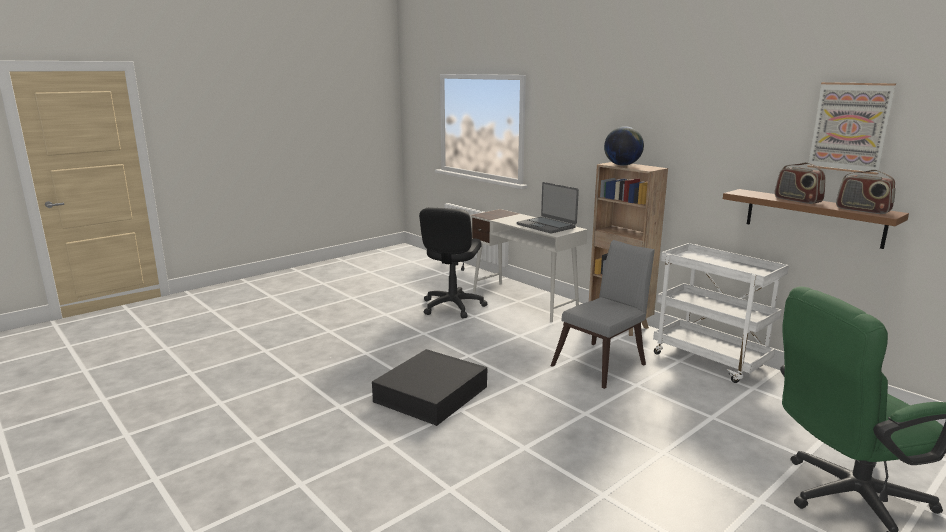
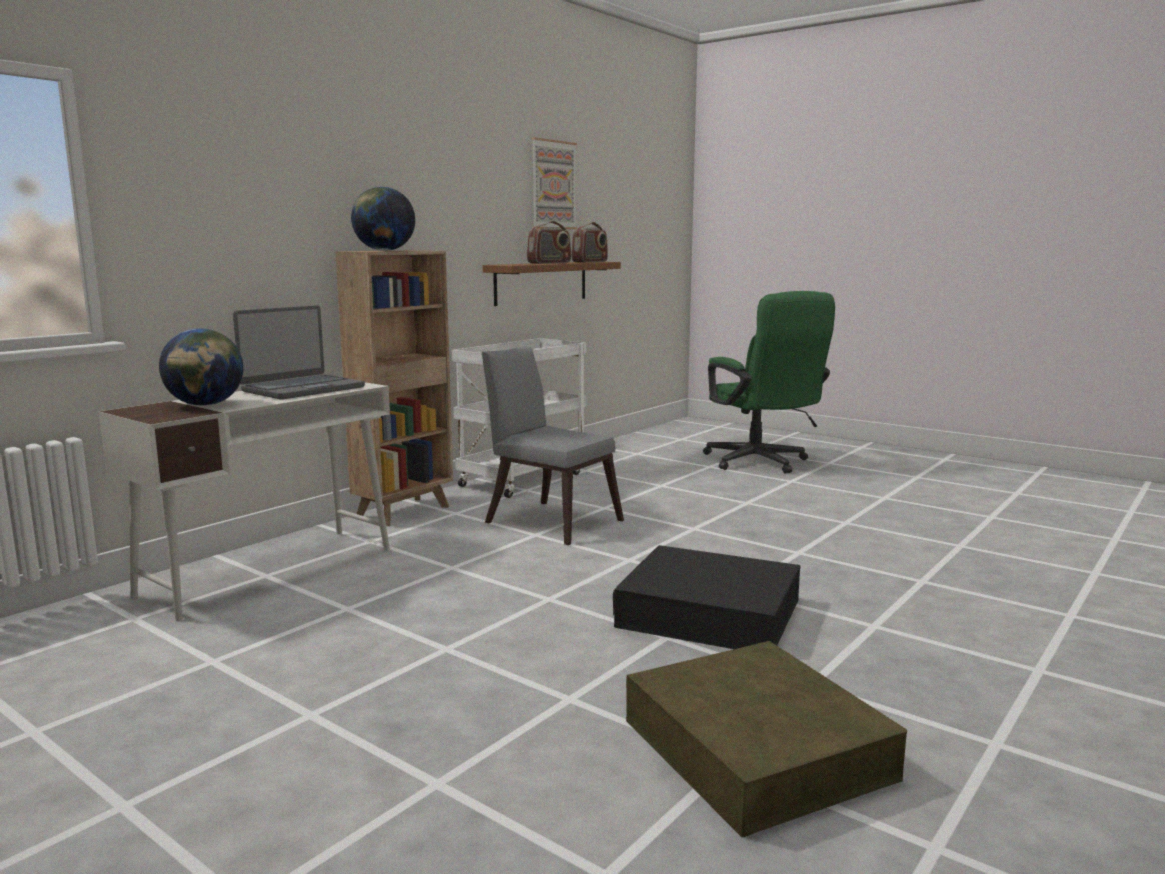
camera: 100 degrees left, 5 degrees down
(302, 382) = (755, 749): none -> brown storage box
(452, 306) = (278, 635): black office chair -> none
(507, 217) = (205, 405): none -> globe

